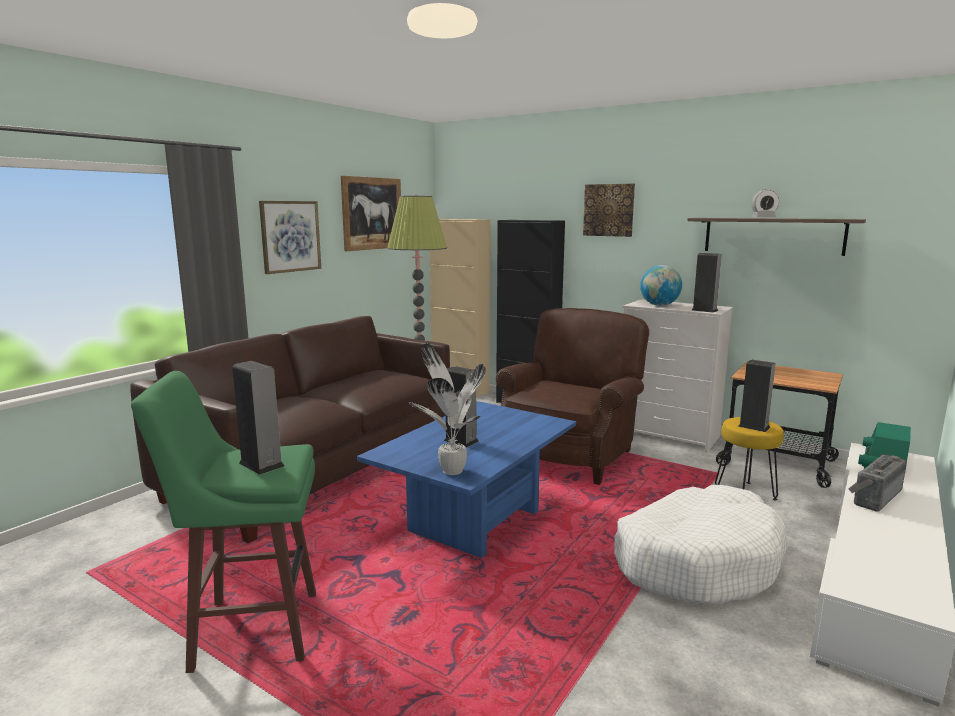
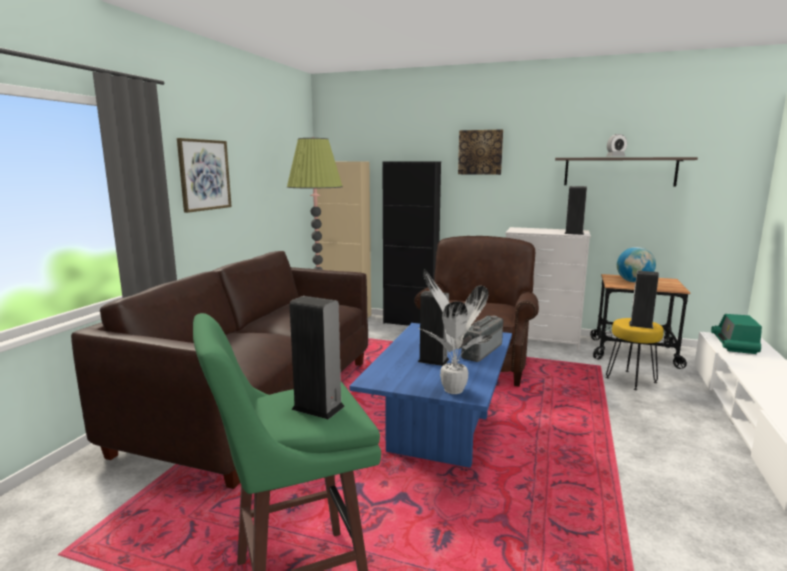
camera: 15 degrees left, 0 degrees up
(372, 213) = (268, 155): picture -> none
(659, 305) = (534, 231): globe -> globe (634, 282)
(696, 561) = (640, 442): white dog bed -> none
(873, 496) = (754, 372): radio -> radio (479, 351)

